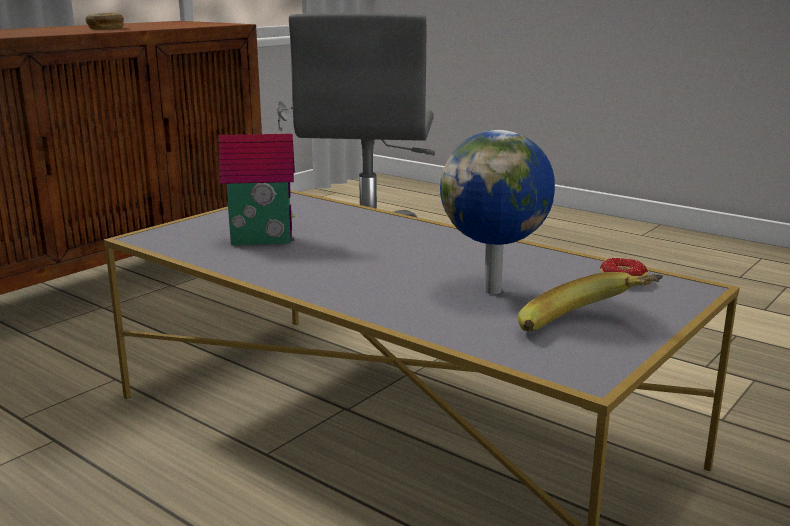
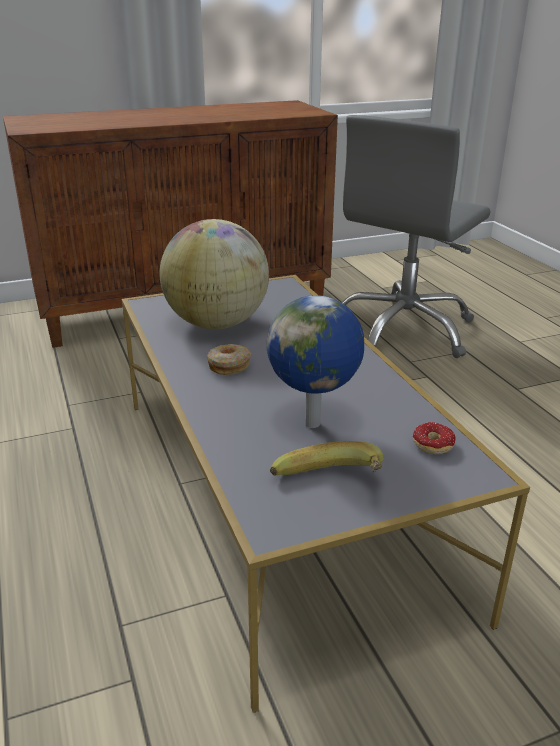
camera: 30 degrees right, 10 degrees up
(105, 28) = (208, 115): donut -> donut (229, 365)
(262, 239) = (216, 323): toy house -> globe

